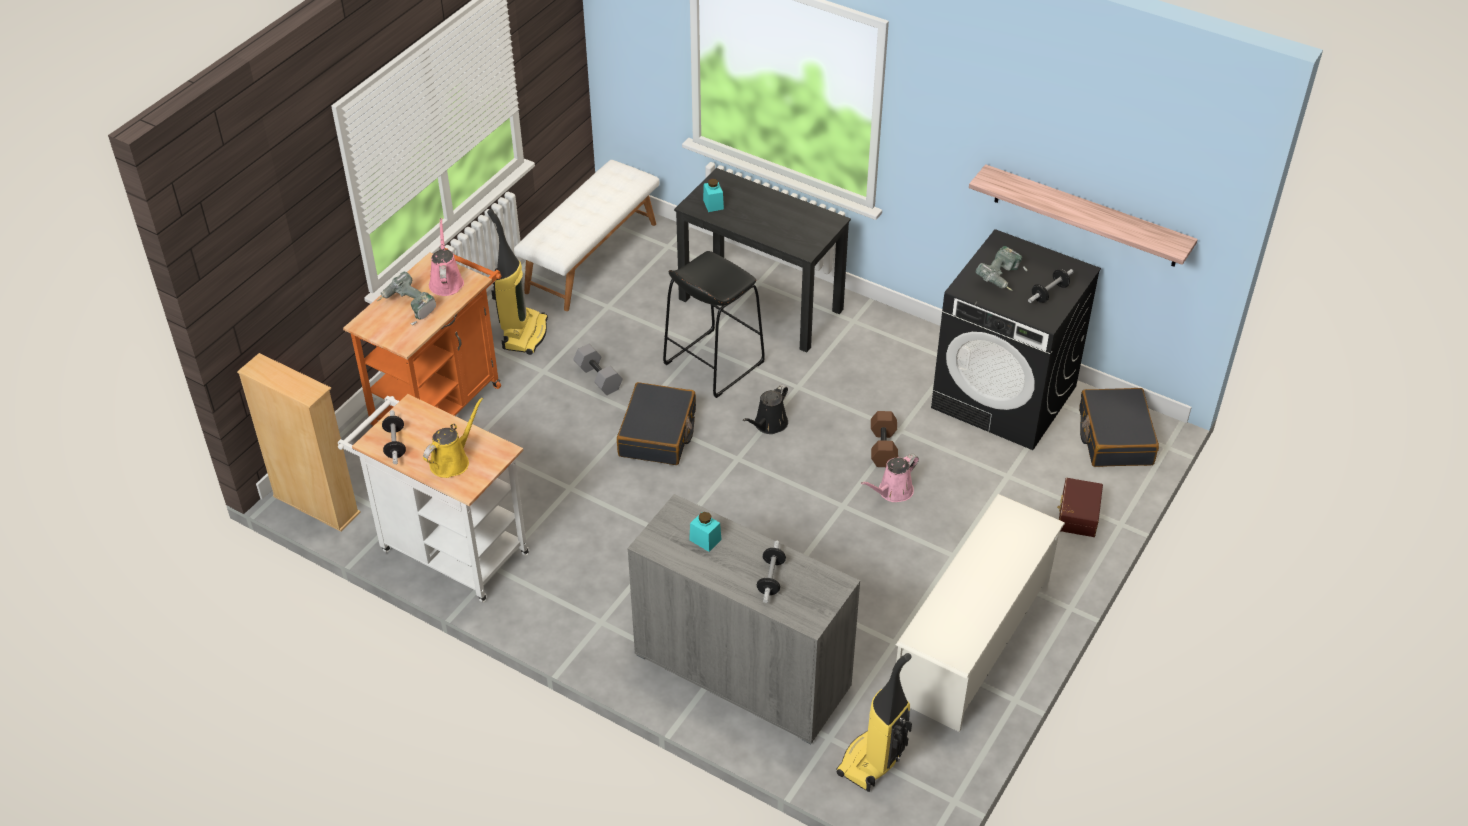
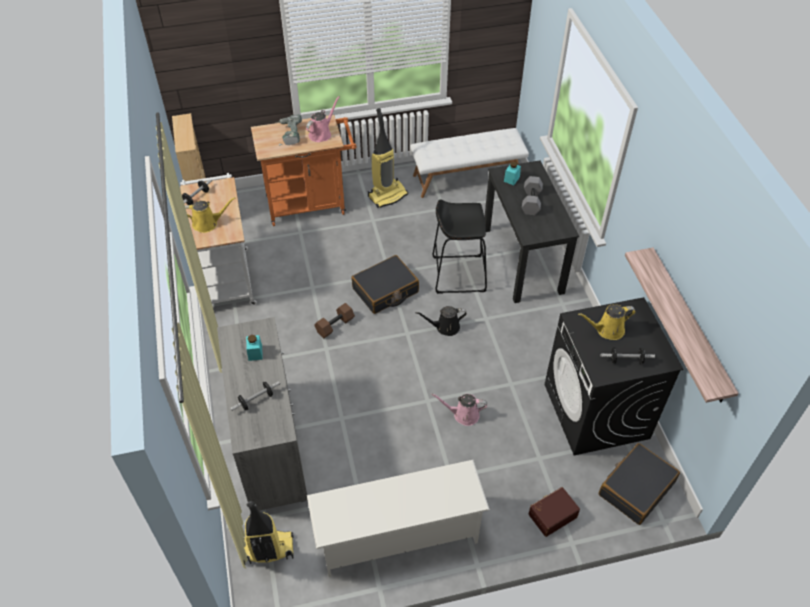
camera: 45 degrees right, 5 degrees up
(597, 377) = (393, 241): grey dumbbell -> grey dumbbell (530, 201)
(884, 448) = (490, 386): brown dumbbell -> brown dumbbell (335, 326)
(1002, 278) = (607, 330): power drill -> yellow watering can

